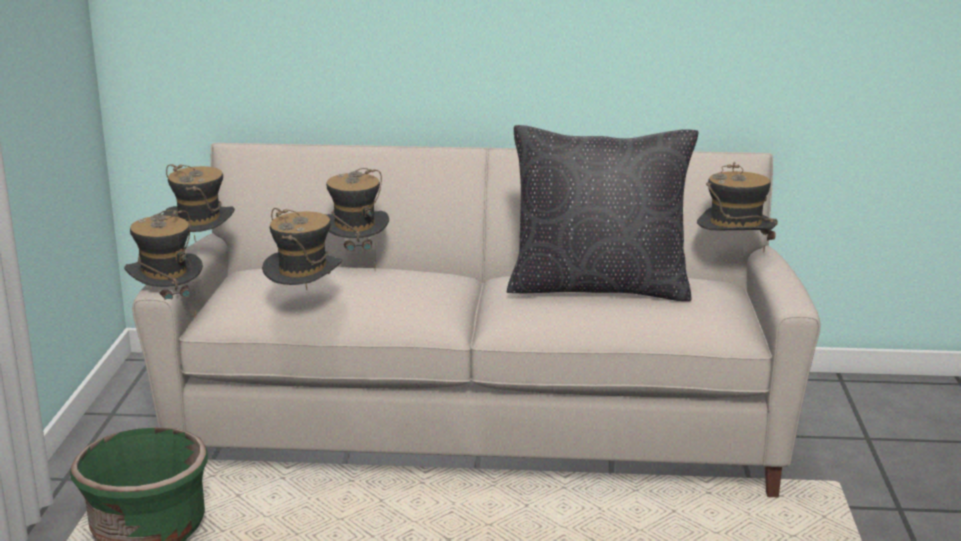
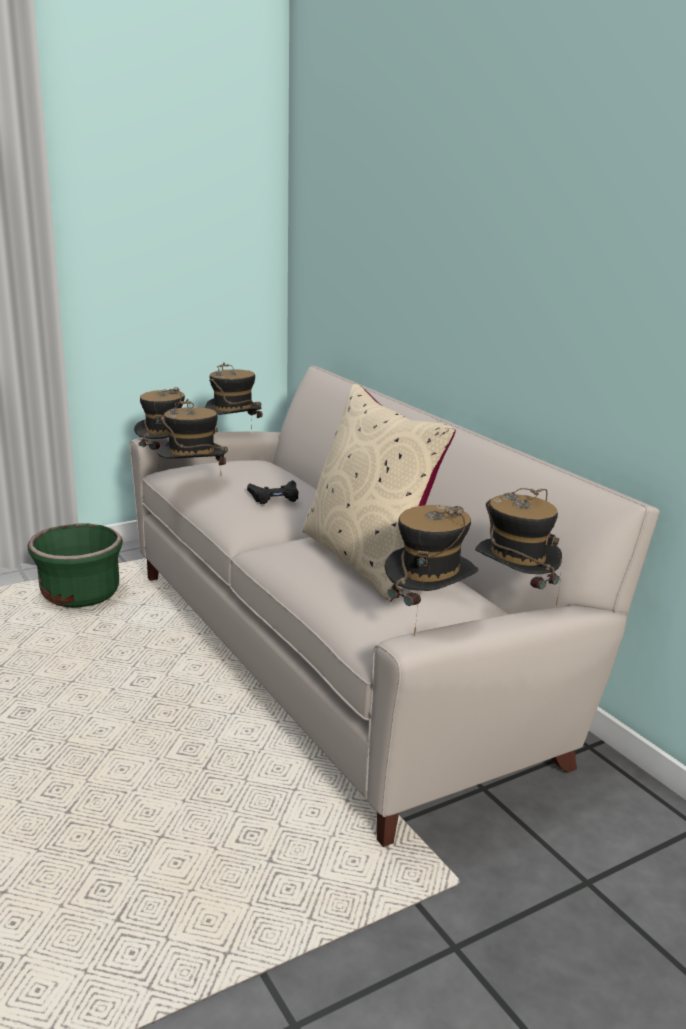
camera: 55 degrees right, 0 degrees up
(356, 260) = (300, 475): hat -> hat (427, 614)
(402, 283) = (274, 497): none -> black game controller
(598, 287) = (367, 560): black pillow -> beige pillow

